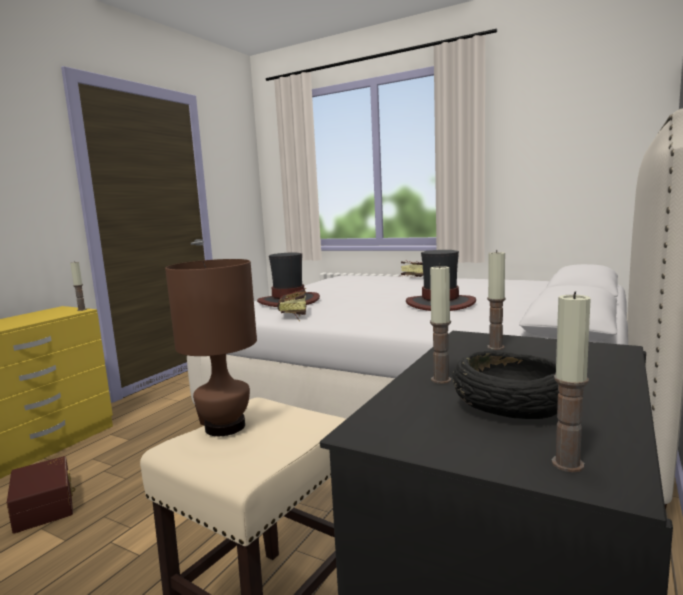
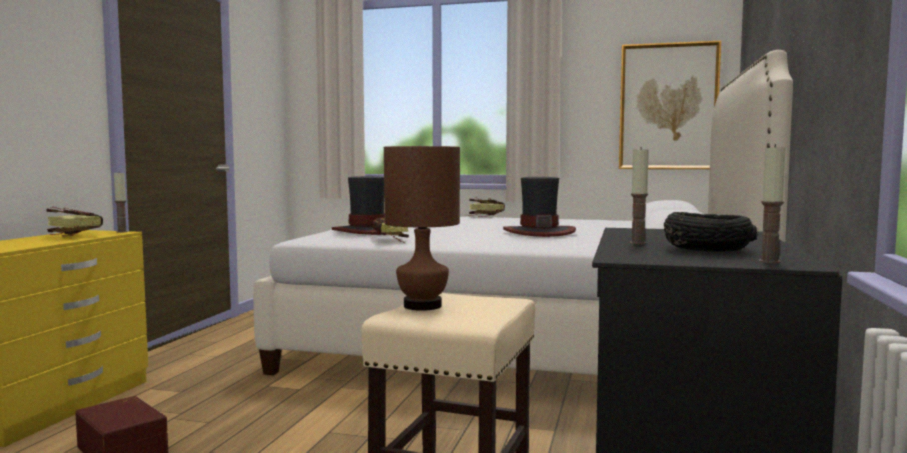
camera: 15 degrees left, 5 degrees down
(38, 316) = (72, 236): none -> book
(495, 347) = (656, 232): candle -> none
(596, 166) = (668, 106): none -> picture

